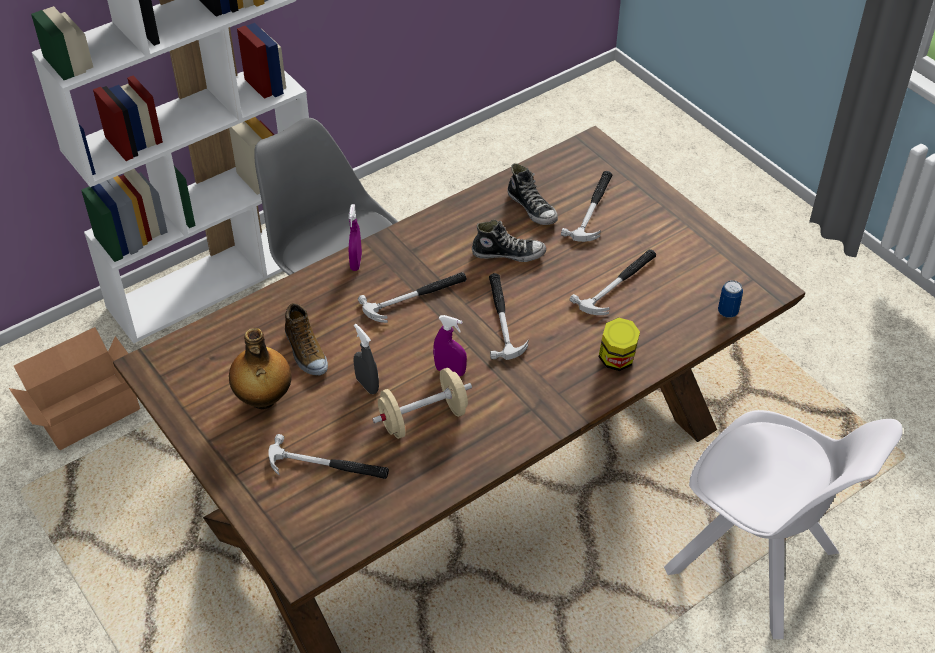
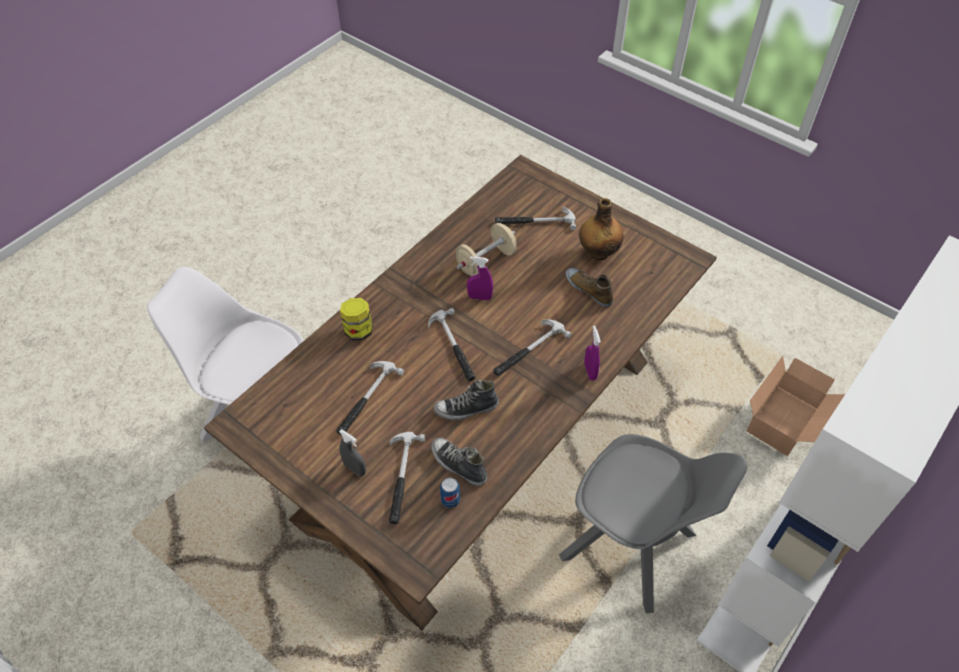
camera: 165 degrees right, 5 degrees up
(367, 385) = (534, 275): grey spray bottle -> grey spray bottle (355, 469)
(727, 312) = (272, 391): can -> can (450, 500)

